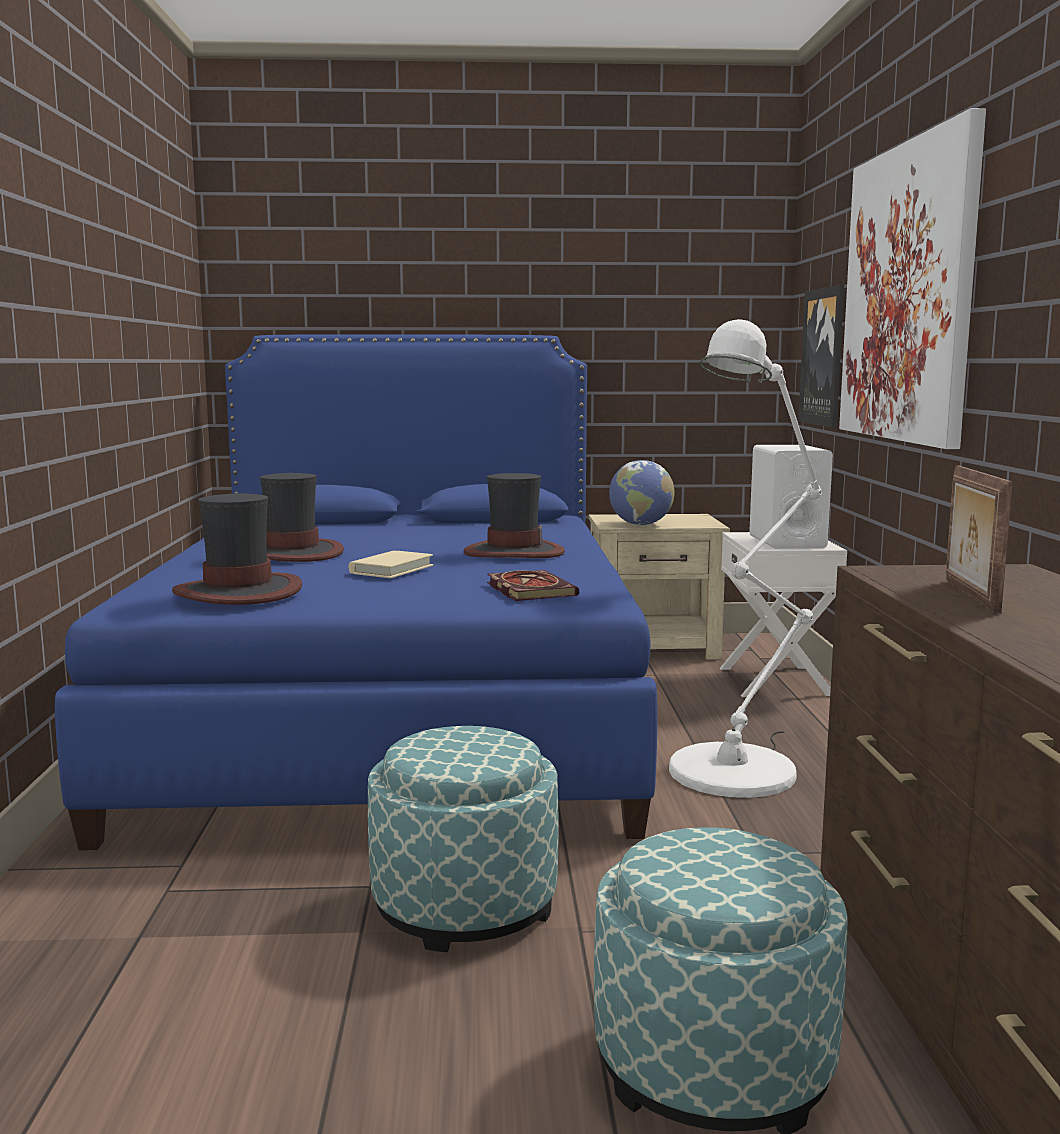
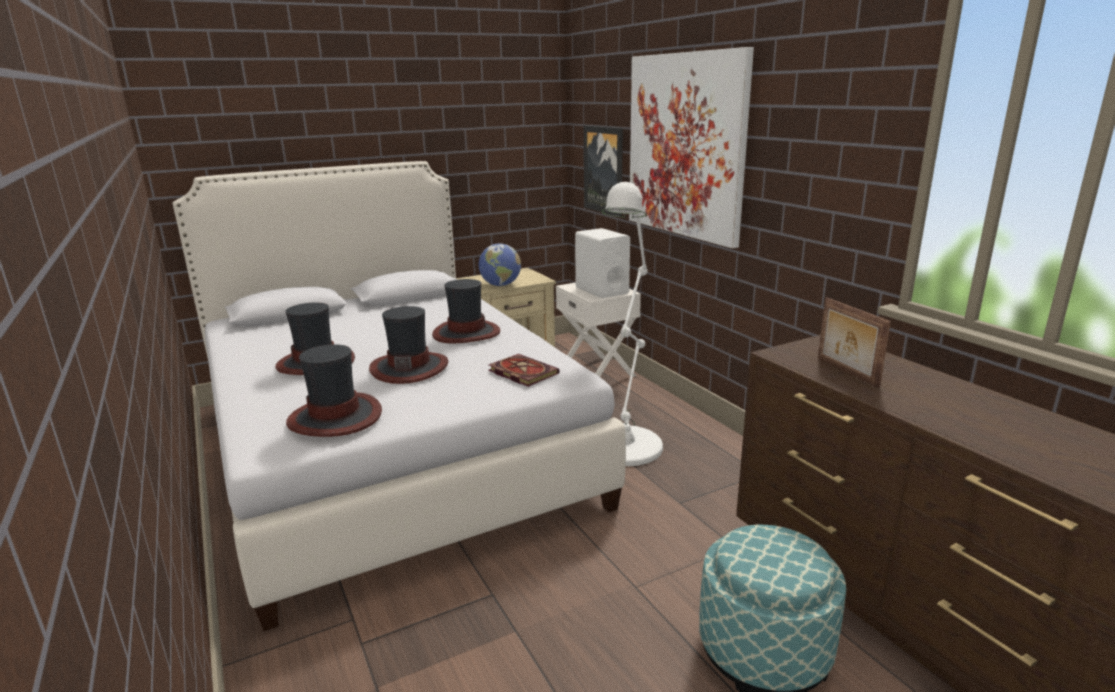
camera: 25 degrees left, 10 degrees up
(391, 569) = (409, 368): beige book -> hat
(394, 714) = (390, 450): blue bed -> white bed
(464, 905) = (559, 590): ottoman -> none

